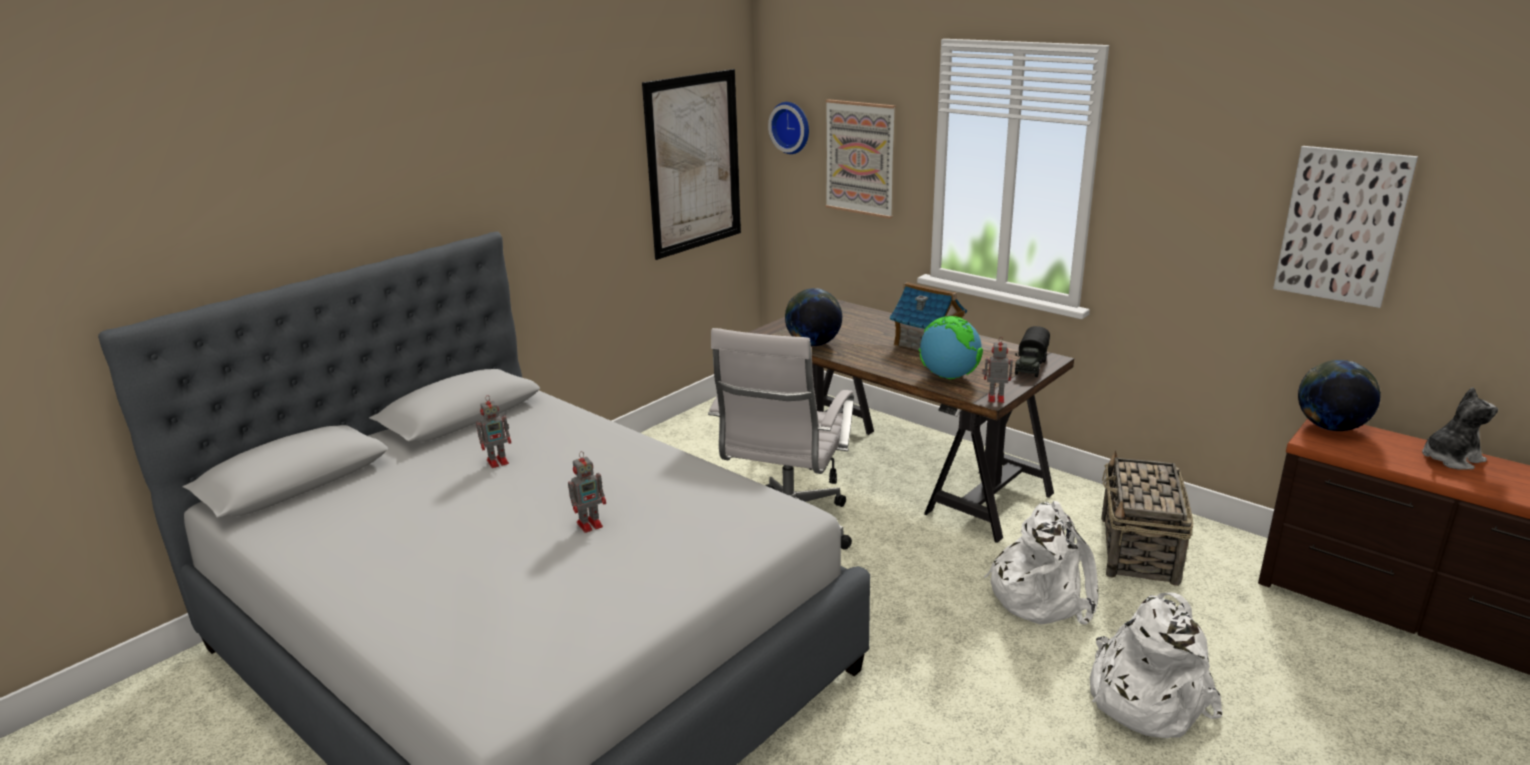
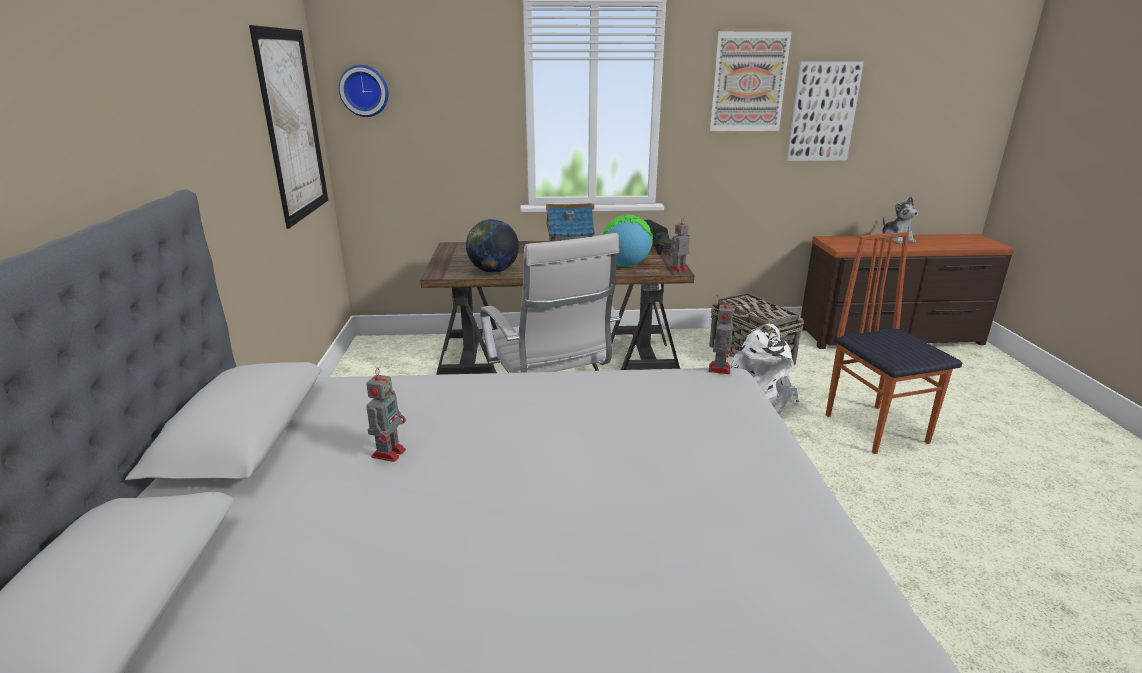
camera: 45 degrees left, 0 degrees up
(591, 524) = (604, 458): toy robot -> toy robot (719, 368)
(860, 158) = (447, 112): picture -> picture (748, 82)
(1144, 697) = (876, 428): white backpack -> chair
(1330, 427) = (834, 240): globe -> none
(1450, 458) = (896, 239): plush toy -> plush toy turned 135 degrees clockwise

